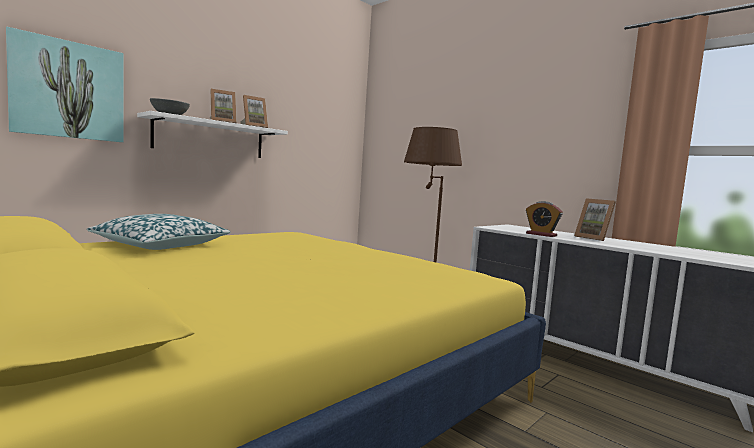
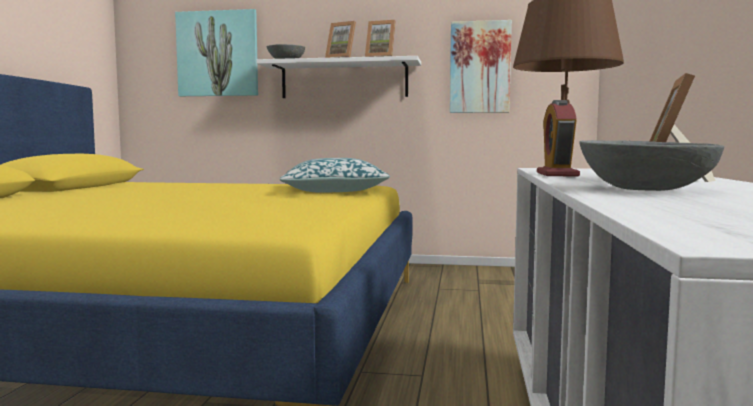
camera: 55 degrees right, 0 degrees up
(161, 245) = (191, 185): pillow -> pillow (334, 190)
(306, 142) = (480, 67): none -> picture
(634, 246) = (643, 189): none -> grey bowl

